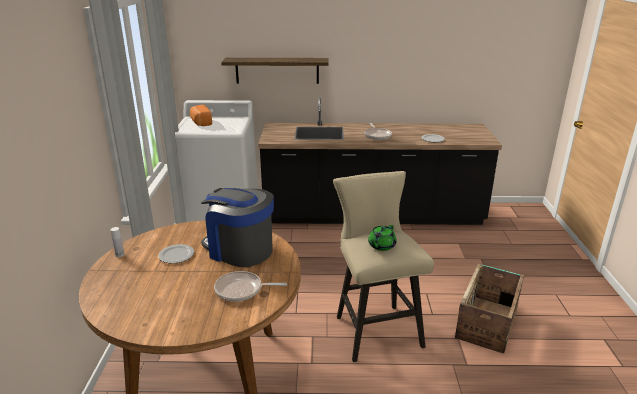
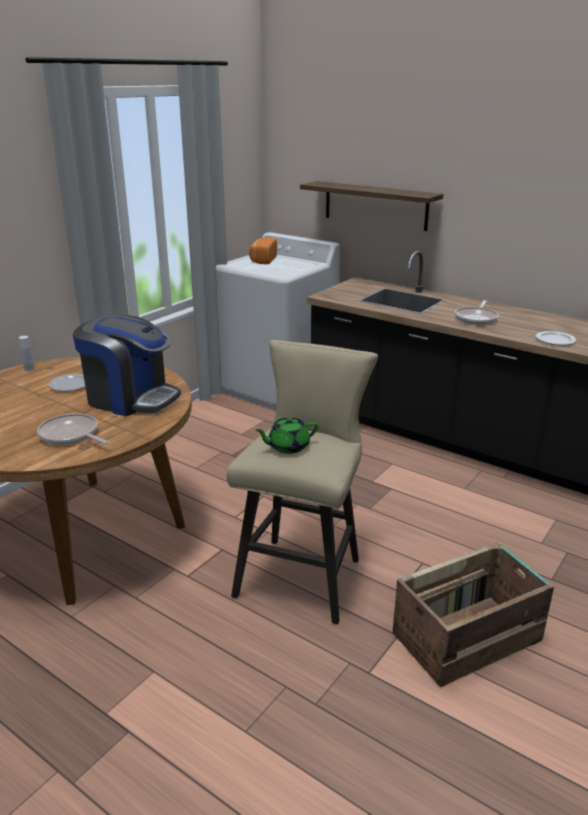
camera: 35 degrees right, 0 degrees up
(239, 250) = (131, 398): coffee machine -> coffee machine turned 135 degrees clockwise

